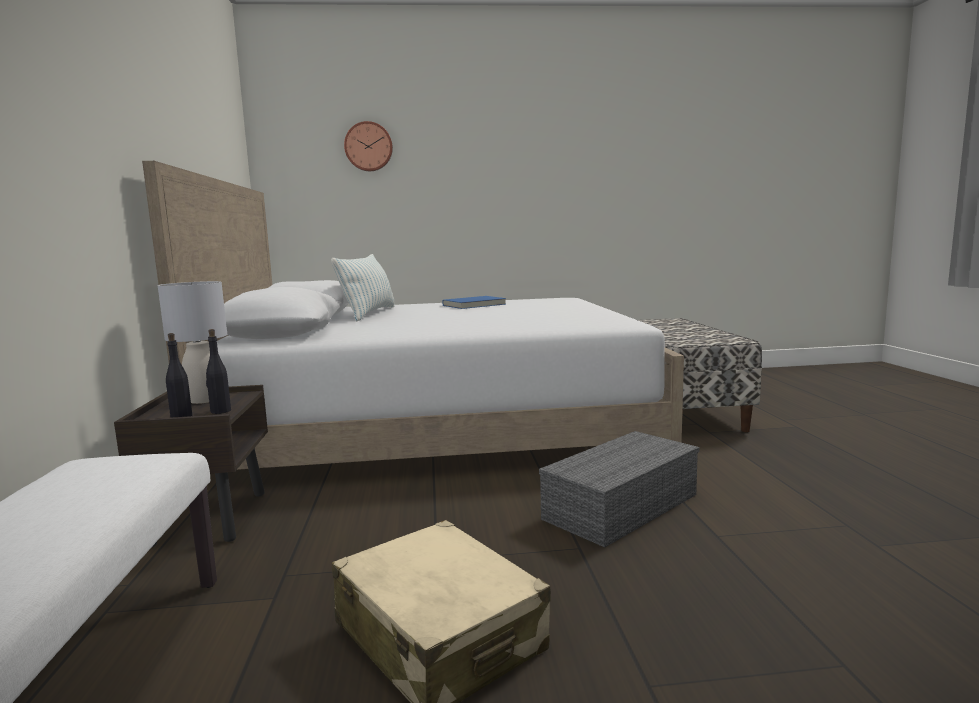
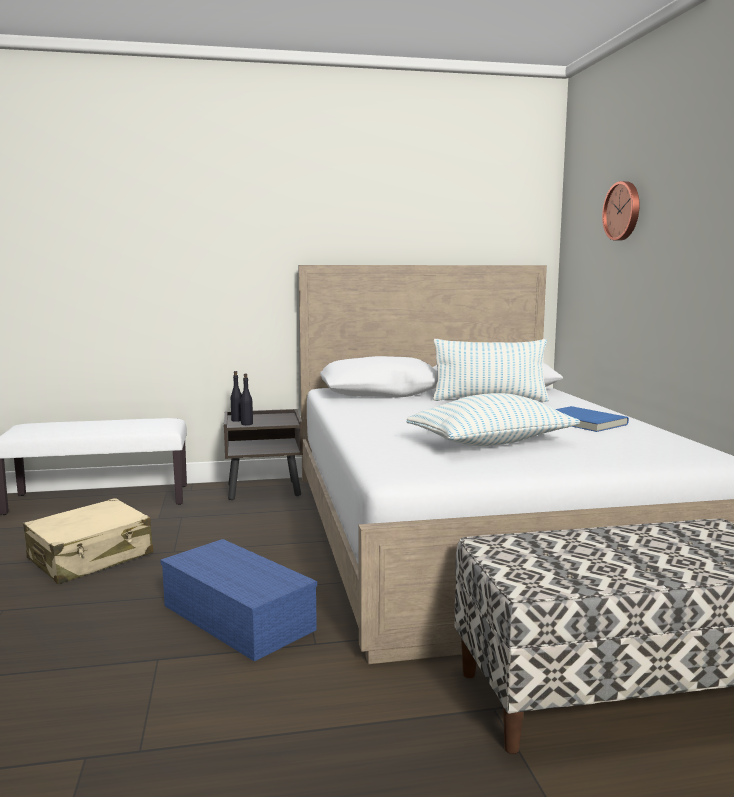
camera: 85 degrees right, 0 degrees up
(204, 399) = (278, 418): grey table lamp -> none
(538, 314) = (491, 443): none -> pillow
(621, 505) = (240, 617): grey storage box -> blue storage box

